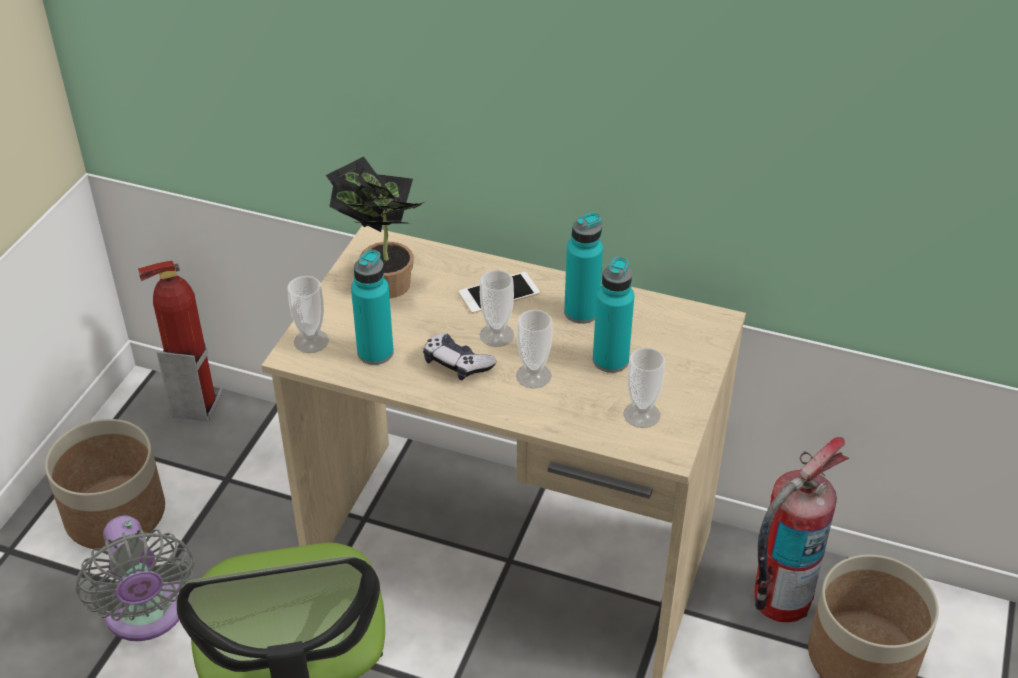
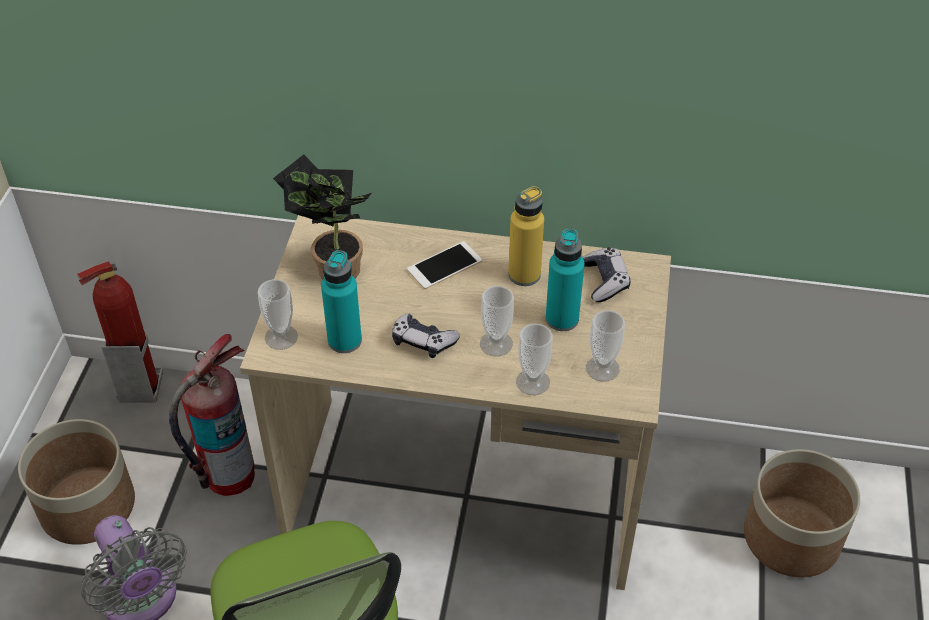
camera: 10 degrees left, 5 degrees up
(496, 335) = (452, 308): cup -> cup (533, 382)
(581, 312) = (524, 275): turquoise bottle -> yellow bottle
(666, 329) = (604, 281): none -> game controller
(779, 600) = (711, 496): fire extinguisher -> fire extinguisher (228, 476)

